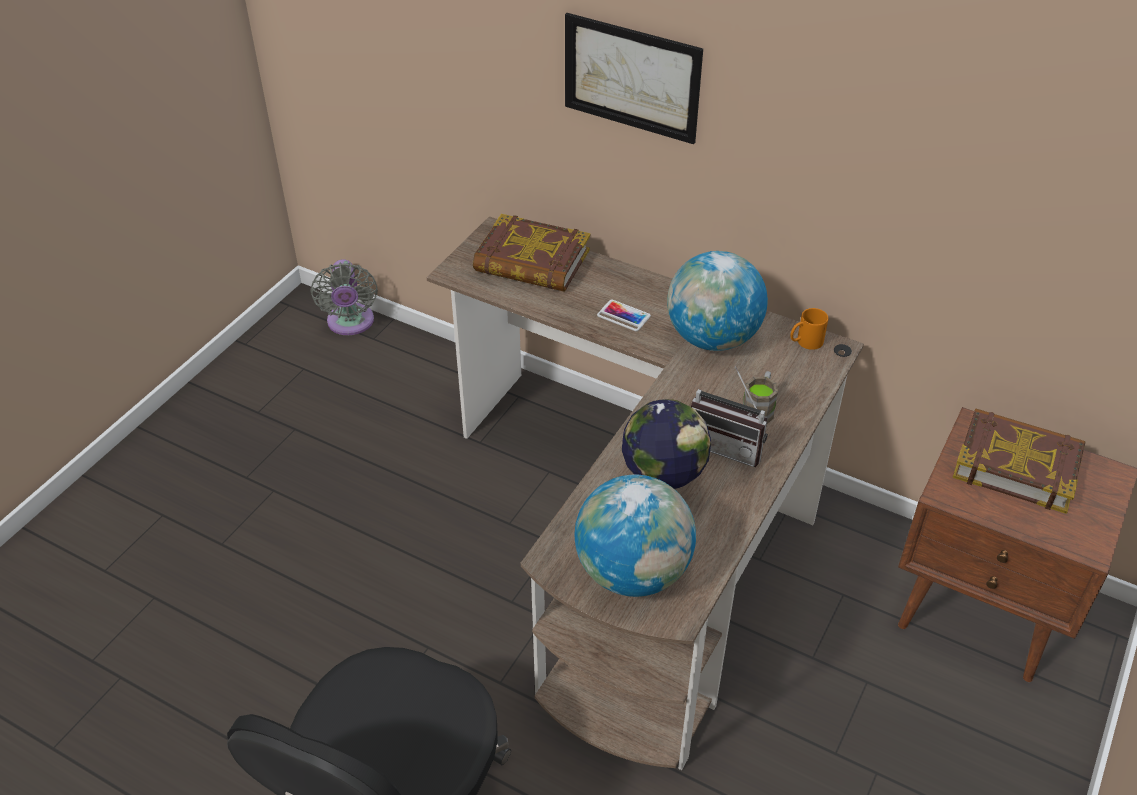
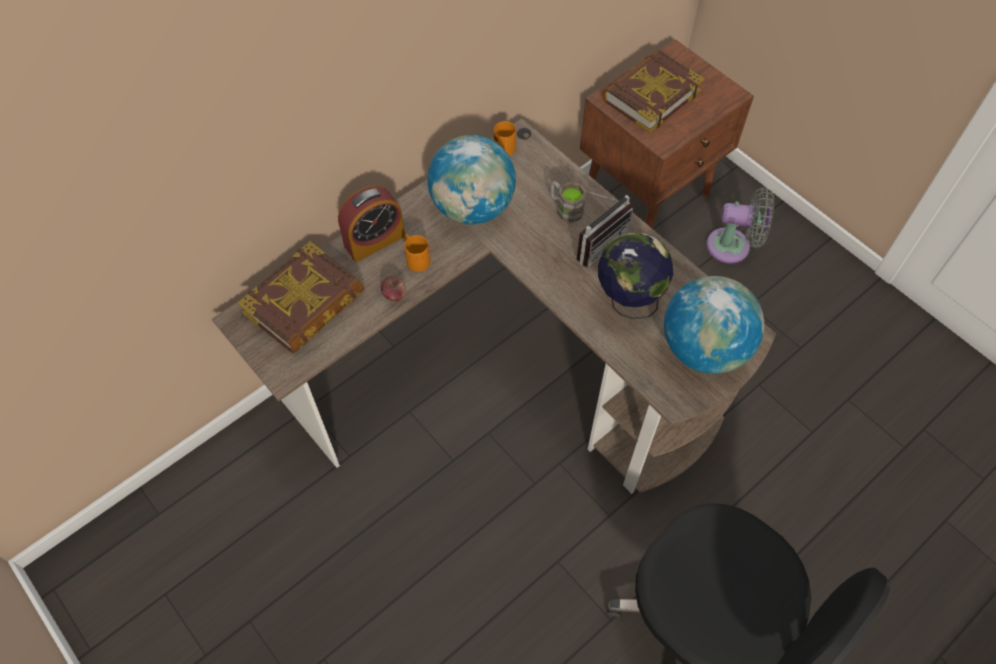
camera: 70 degrees left, 15 degrees up
(350, 323) = (122, 531): grey fan -> grey fan (733, 247)
(573, 314) = (394, 294): none -> apple
(623, 316) = (415, 258): phone -> orange mug
(628, 283) = (374, 240): none -> alarm clock
(631, 77) = (297, 91): picture -> none

